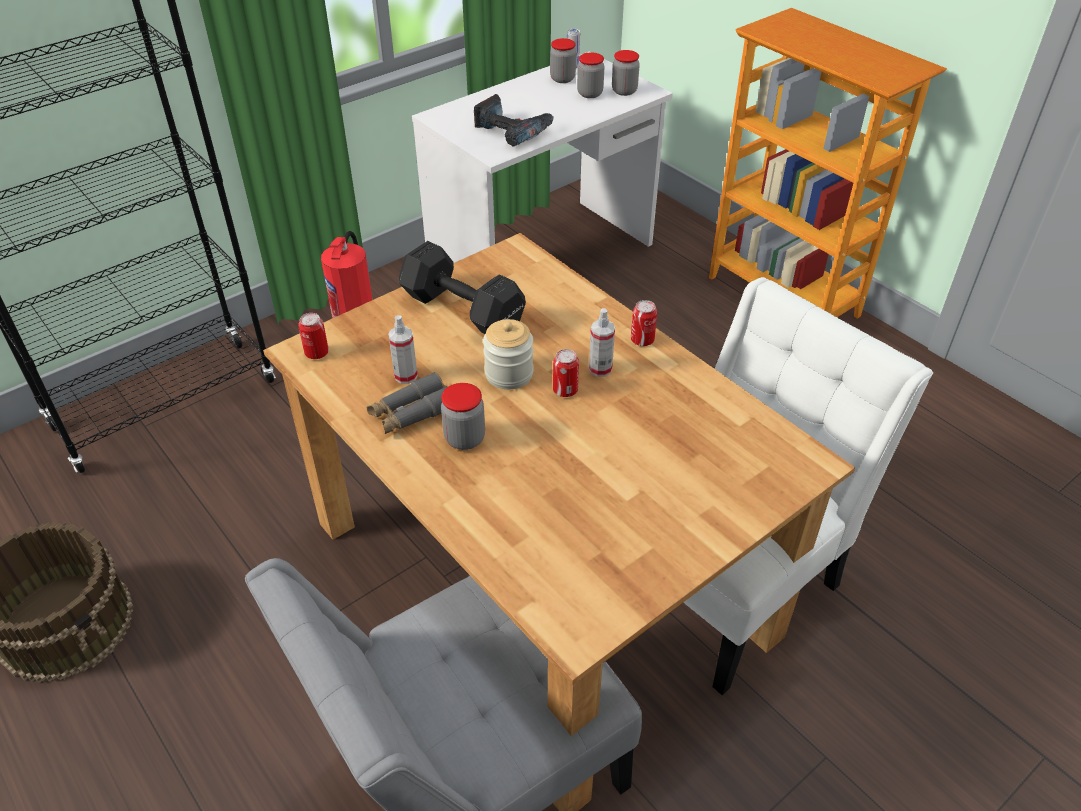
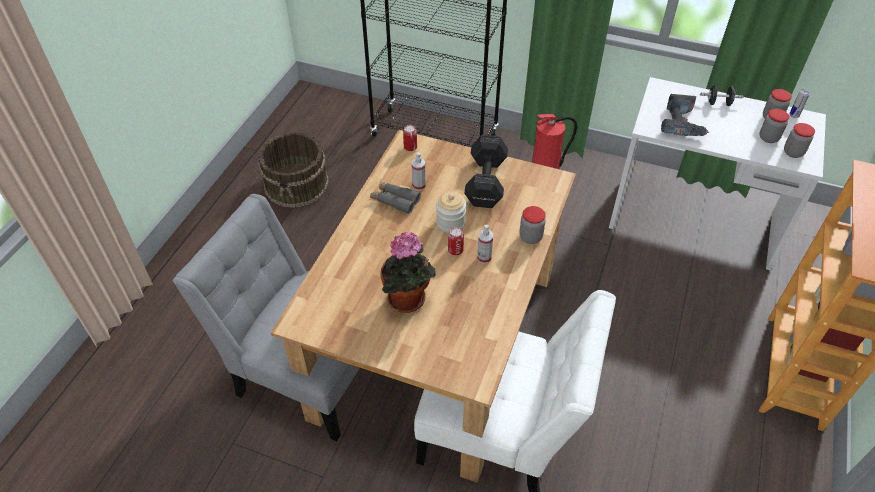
camera: 60 degrees right, 5 degrees up
(464, 438) = (391, 228): jar -> jar (530, 237)
(506, 96) = (718, 103): none -> black dumbbell
(625, 476) = (409, 301): none -> potted plant
(642, 340) = (523, 266): can -> none

